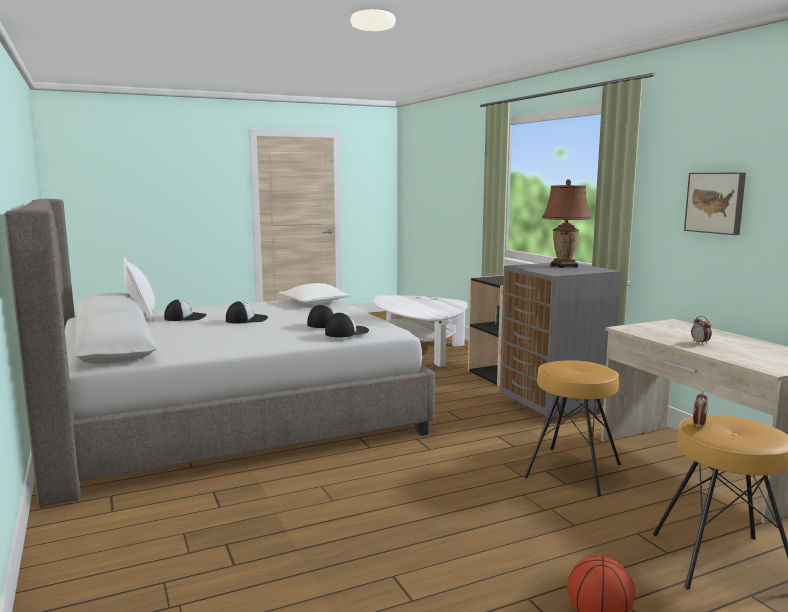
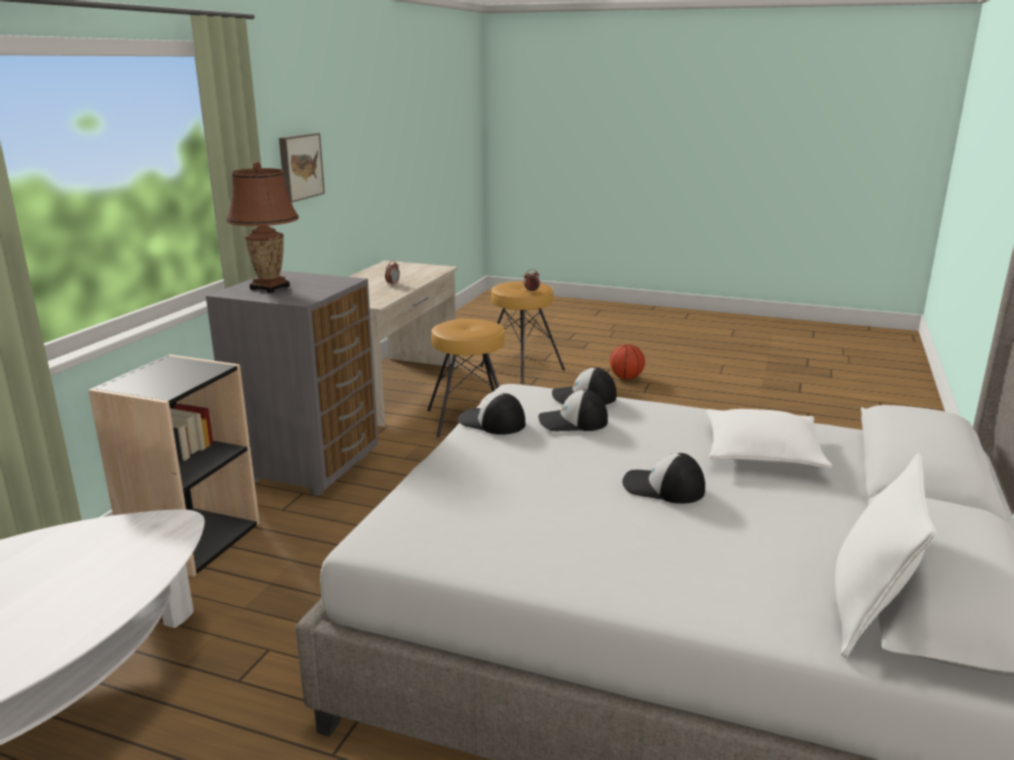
camera: 135 degrees left, 10 degrees up
(185, 317) = (766, 552): cap -> cap (491, 422)
(314, 302) = (447, 518): white pillow -> white pillow (762, 452)

